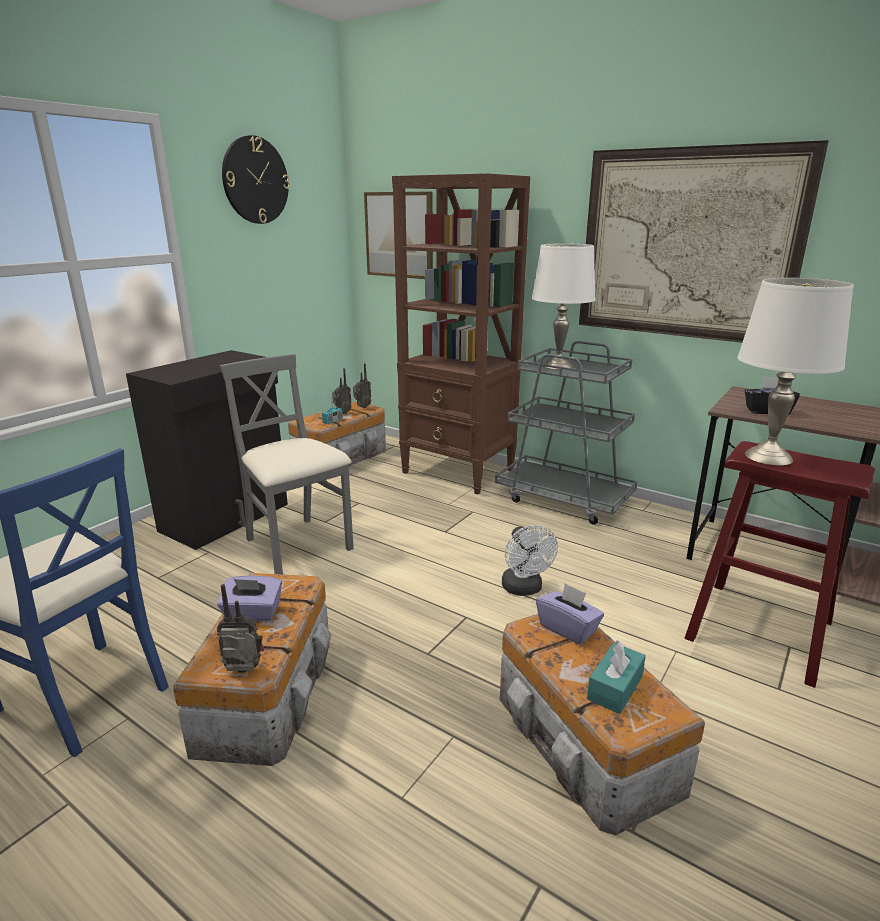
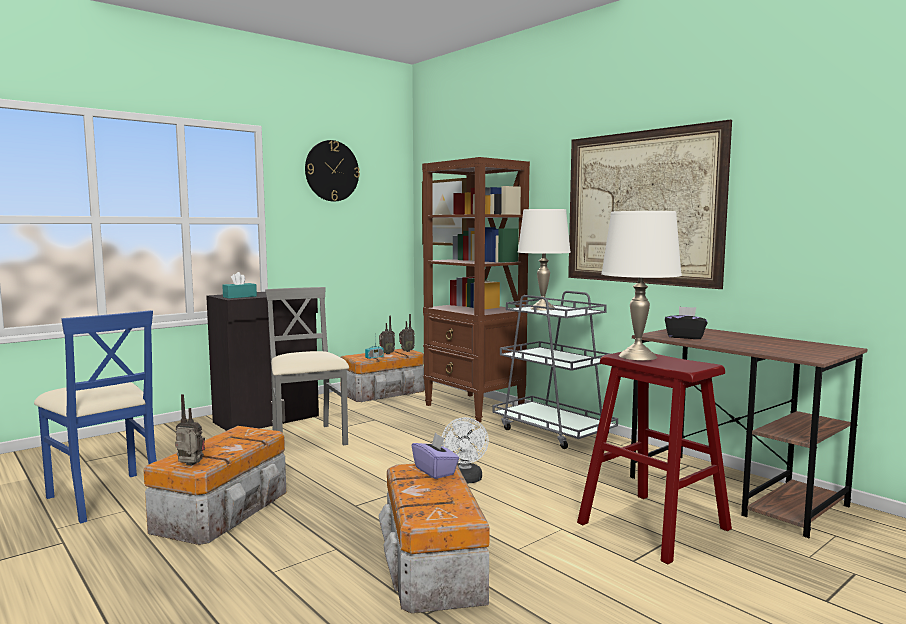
camera: 15 degrees right, 15 degrees down
(252, 613) = (220, 442): purple tissue box -> none
(615, 687) = (436, 500): turquoise tissue box -> turquoise tissue box (239, 296)

